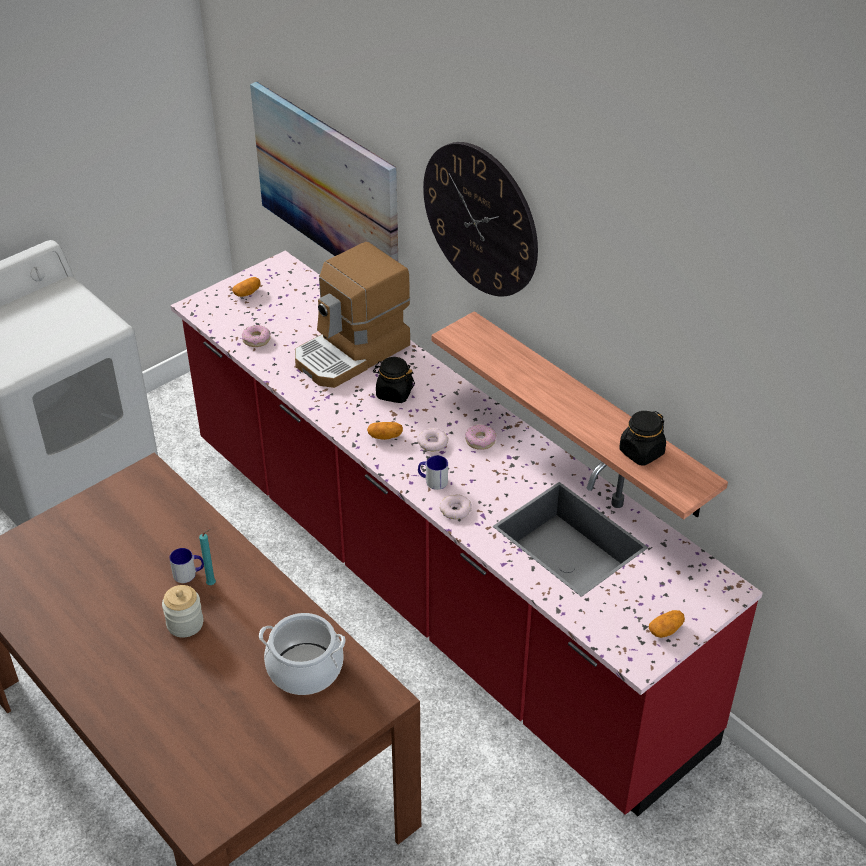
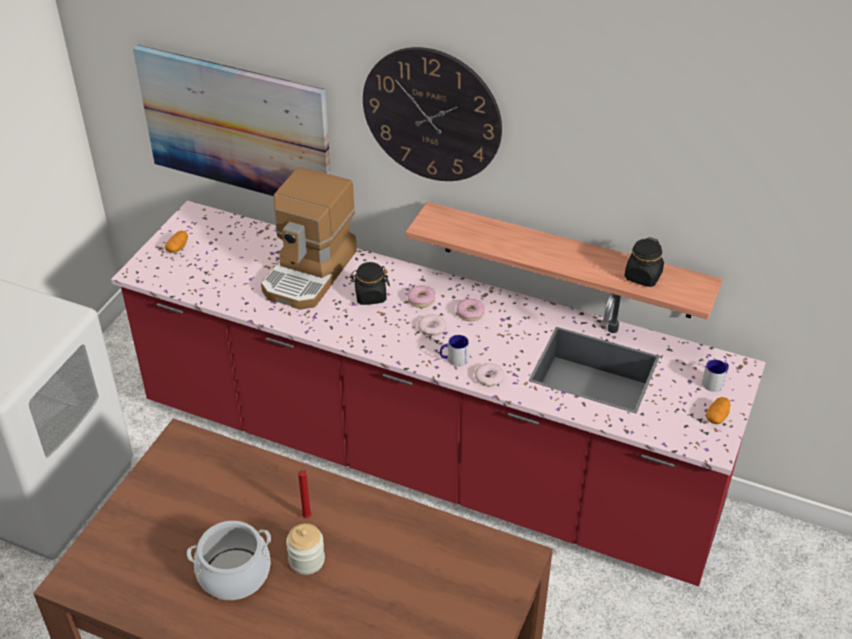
camera: 25 degrees left, 0 degrees up
(189, 574) = (280, 515): mug -> mug (715, 382)
(213, 584) = (308, 516): turquoise candle -> red candle
(256, 340) = (215, 286): donut -> donut (421, 300)
(305, 669) = (439, 559): cooking pot -> cooking pot (234, 574)
(385, 436) = (388, 335): potato -> none

